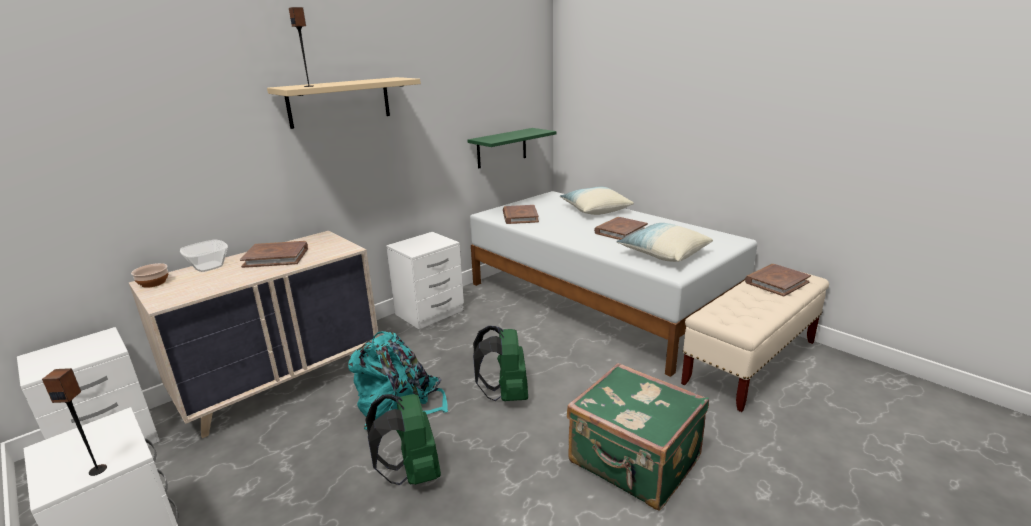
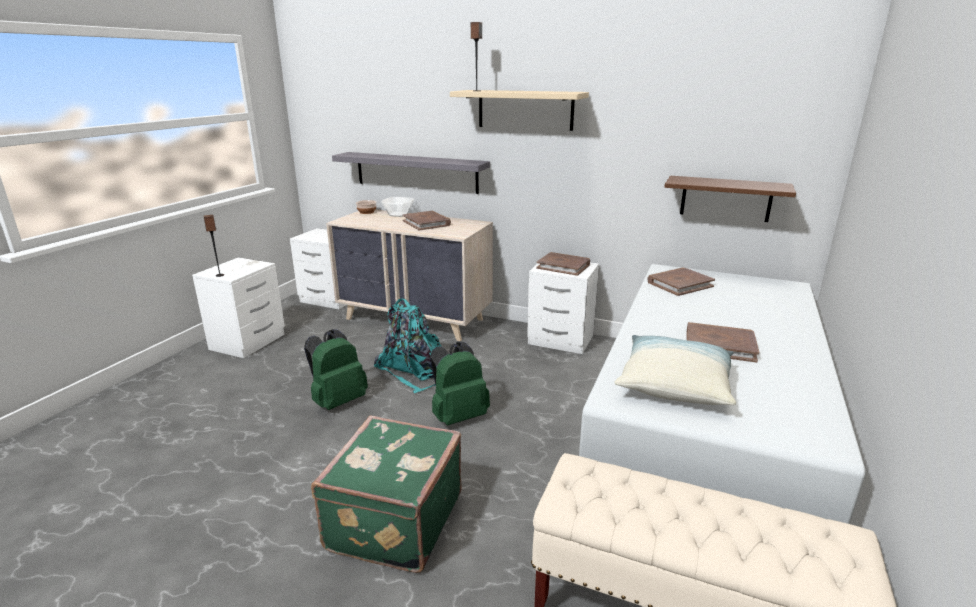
camera: 65 degrees right, 0 degrees up
(209, 204) = (416, 172): none -> grey shelf
(501, 148) = (726, 198): green shelf -> brown shelf
(595, 210) = (777, 318): pillow -> none
(776, 282) = (776, 535): brown book -> brown book (563, 266)

